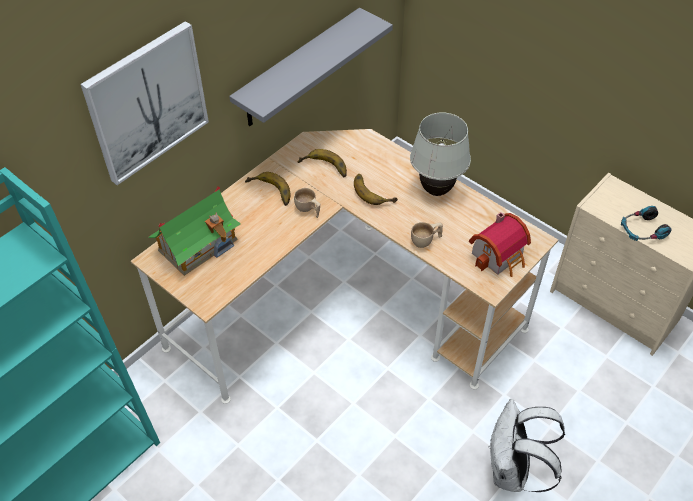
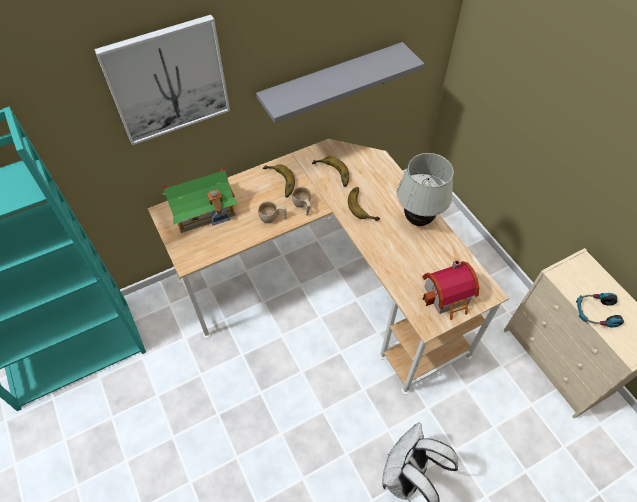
camera: 20 degrees right, 5 degrees up
(426, 240) = (389, 263): beige cup -> beige cup (273, 218)

